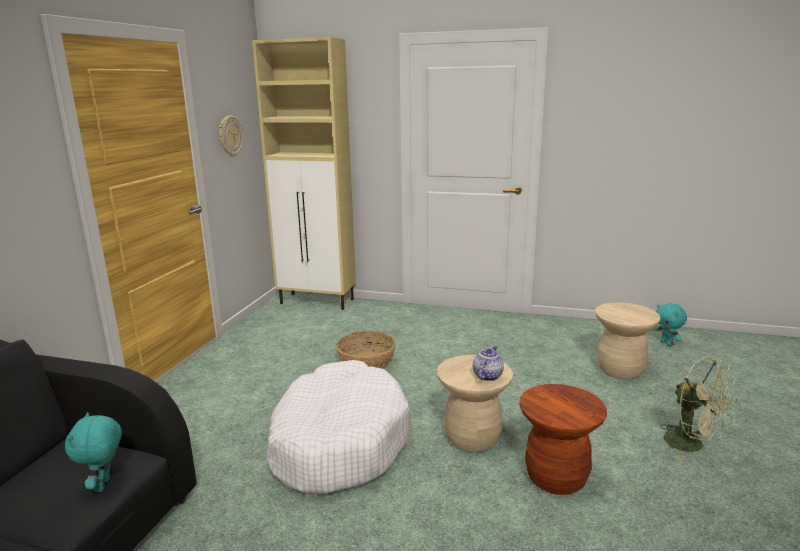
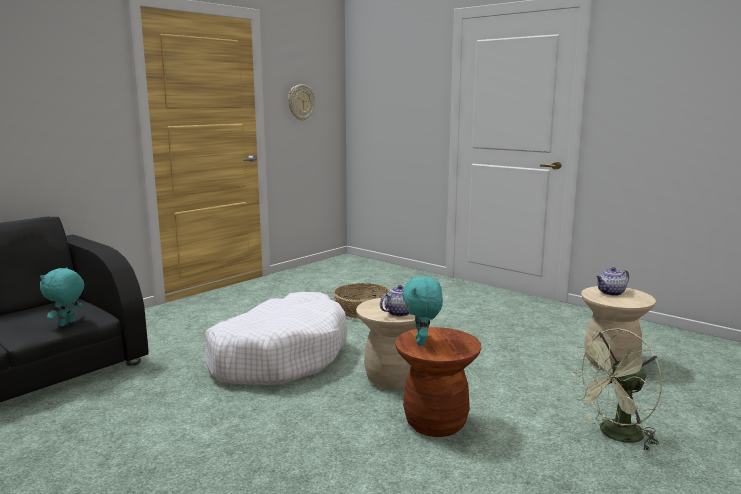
camera: 25 degrees right, 5 degrees down
(318, 301) = (369, 264): beige cabinet -> none
(619, 311) = (611, 293): none -> teapot
(667, 343) = (700, 352): turquoise plush toy -> turquoise plush toy (422, 342)
(692, 445) = (615, 436): green fan -> green fan turned 75 degrees clockwise

